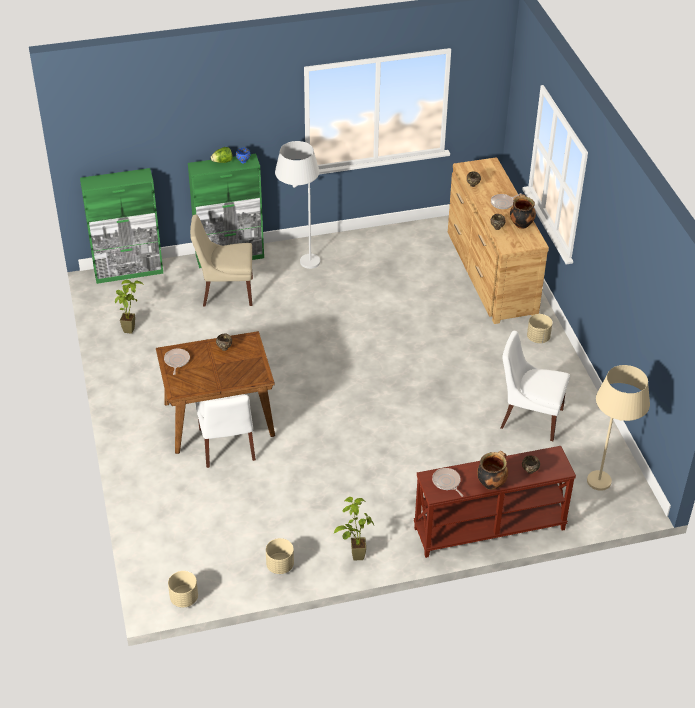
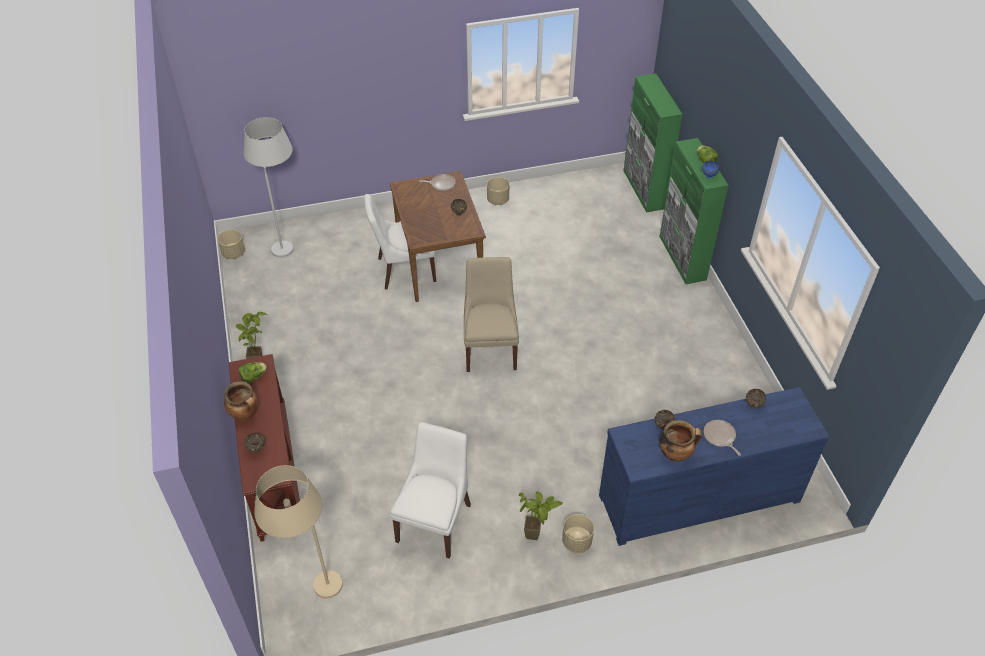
camera: 90 degrees right, 5 degrees up
(131, 327) = (563, 198): potted plant -> potted plant (537, 537)
(225, 292) = (624, 257): beige chair -> beige chair (490, 347)
(280, 565) = (256, 310): beige planter -> beige planter (497, 200)
(299, 260) = (687, 312): white floor lamp -> white floor lamp (287, 241)
(447, 482) = (253, 377): frying pan -> lettuce
(491, 273) = (698, 497): brown dresser -> blue dresser

